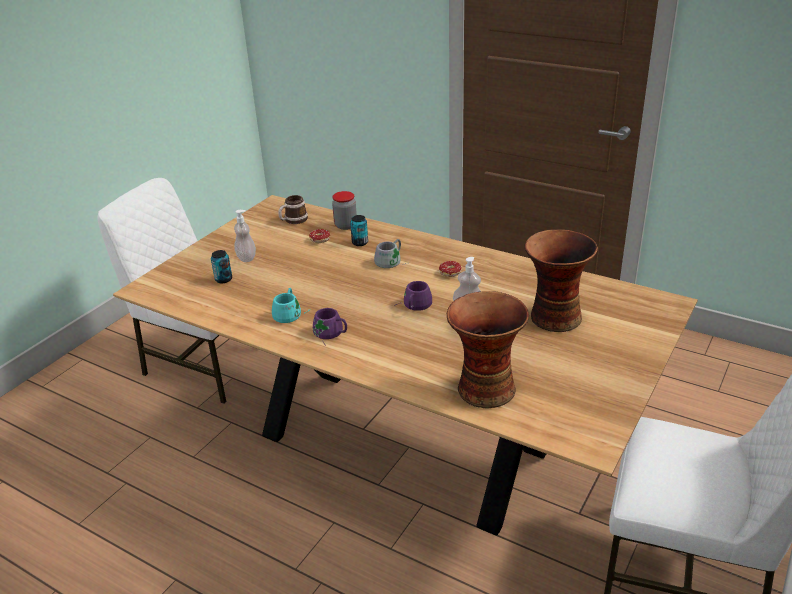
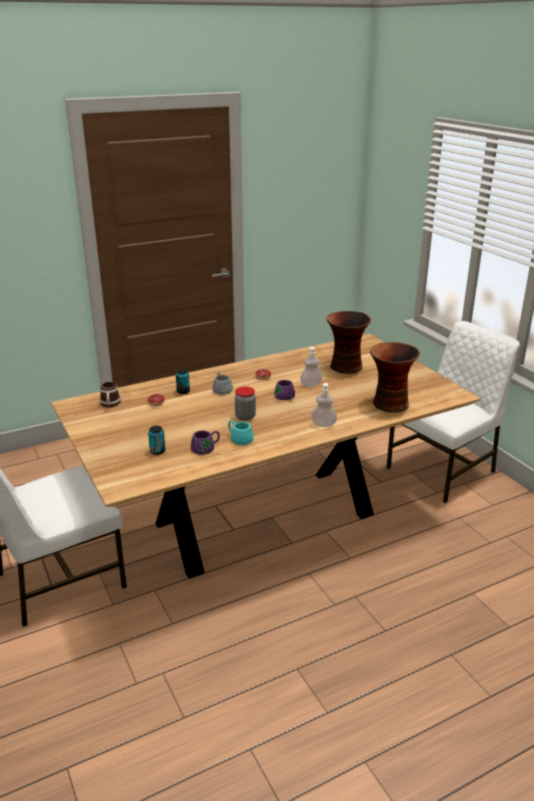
camera: 60 degrees left, 5 degrees down
(246, 258) = (139, 435): soap dispenser -> soap dispenser (323, 424)
(329, 334) = (283, 431): purple mug -> purple mug (206, 449)
(345, 225) = (151, 389): jar -> jar (245, 417)

